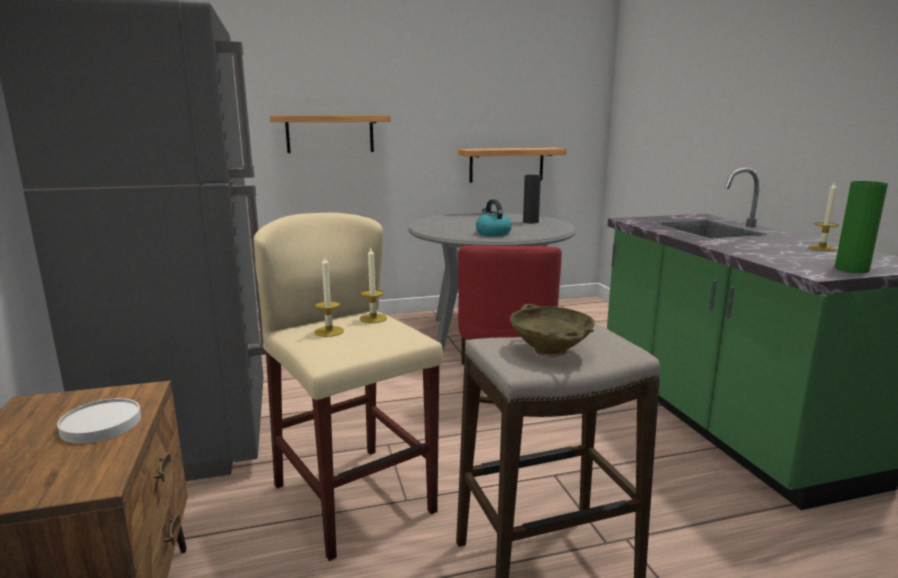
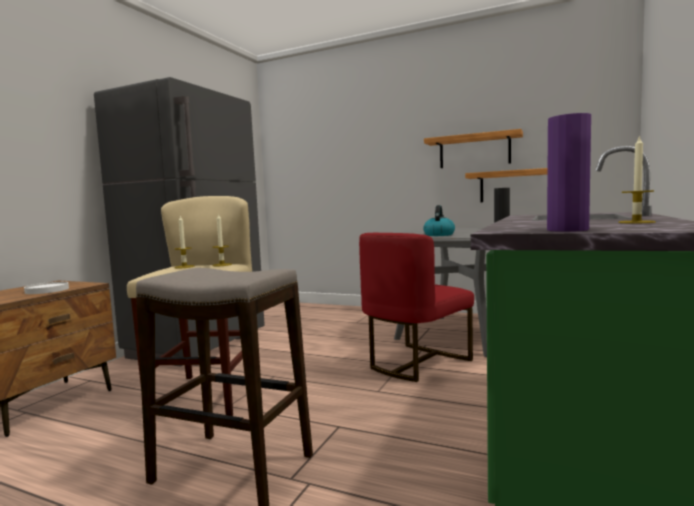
camera: 40 degrees right, 10 degrees down
(330, 134) = (370, 168): shelf -> shelf (474, 151)
(550, 350) = (209, 274): beige bowl -> none
(851, 269) = (567, 230): green vase -> purple vase

